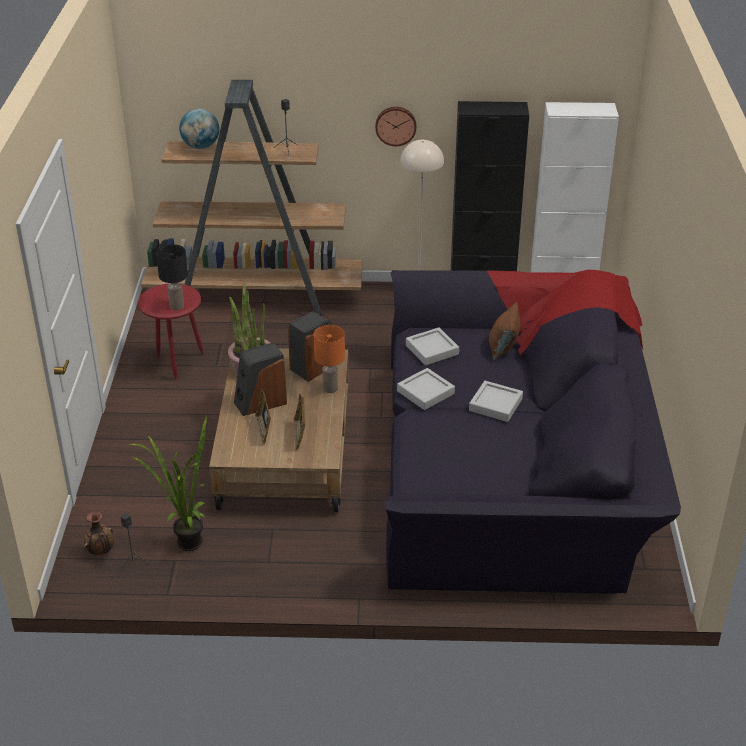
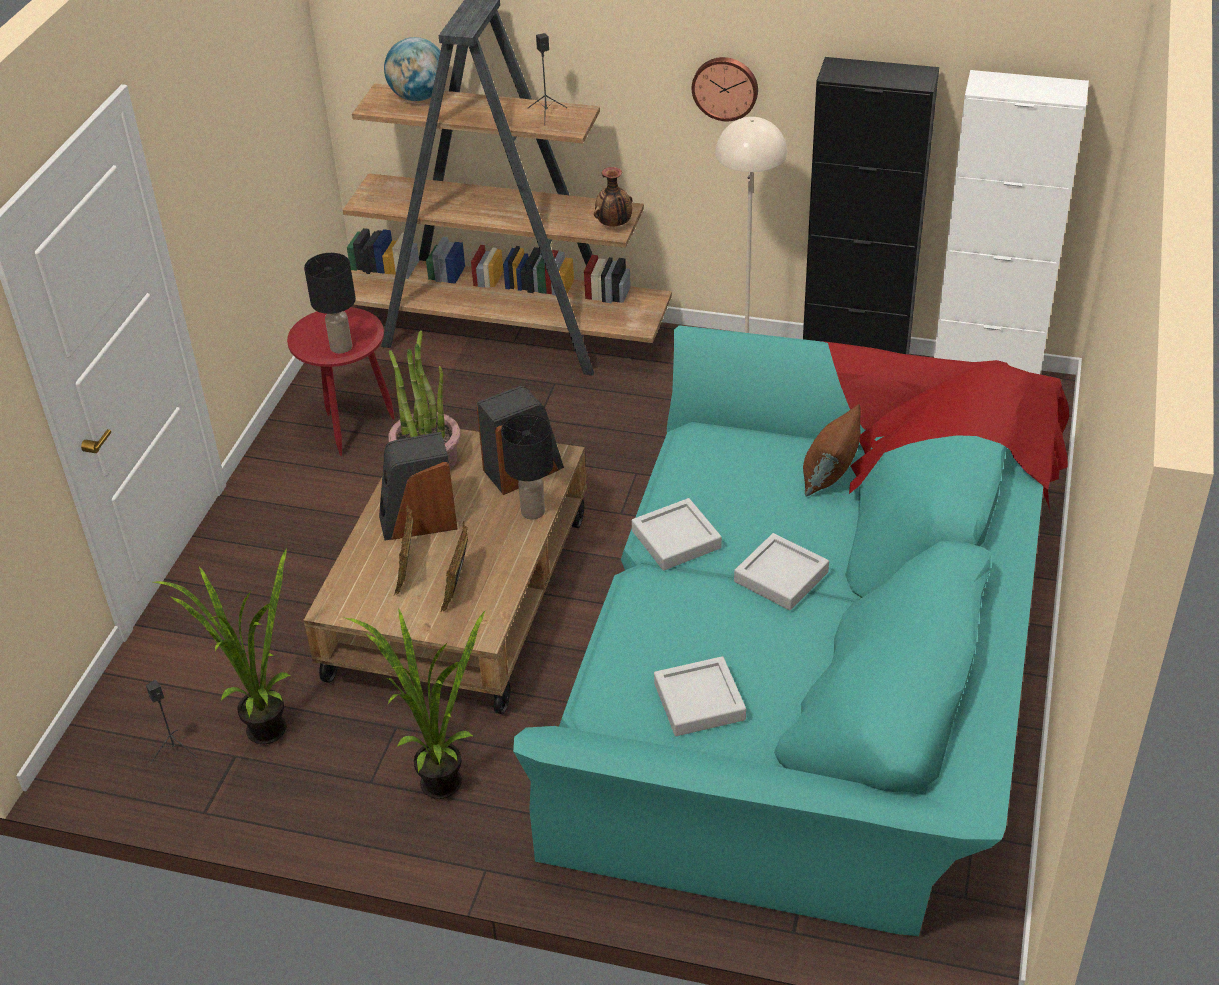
camera: 15 degrees right, 5 degrees up
(100, 551) = (135, 723): vase -> vase (614, 225)
(308, 554) = (434, 779): none -> potted plant
(330, 388) = (533, 511): orange table lamp -> black table lamp
(432, 350) = (712, 465): grey tray -> grey tray (699, 701)
(514, 458) = (811, 661): black sofa -> turquoise sofa

